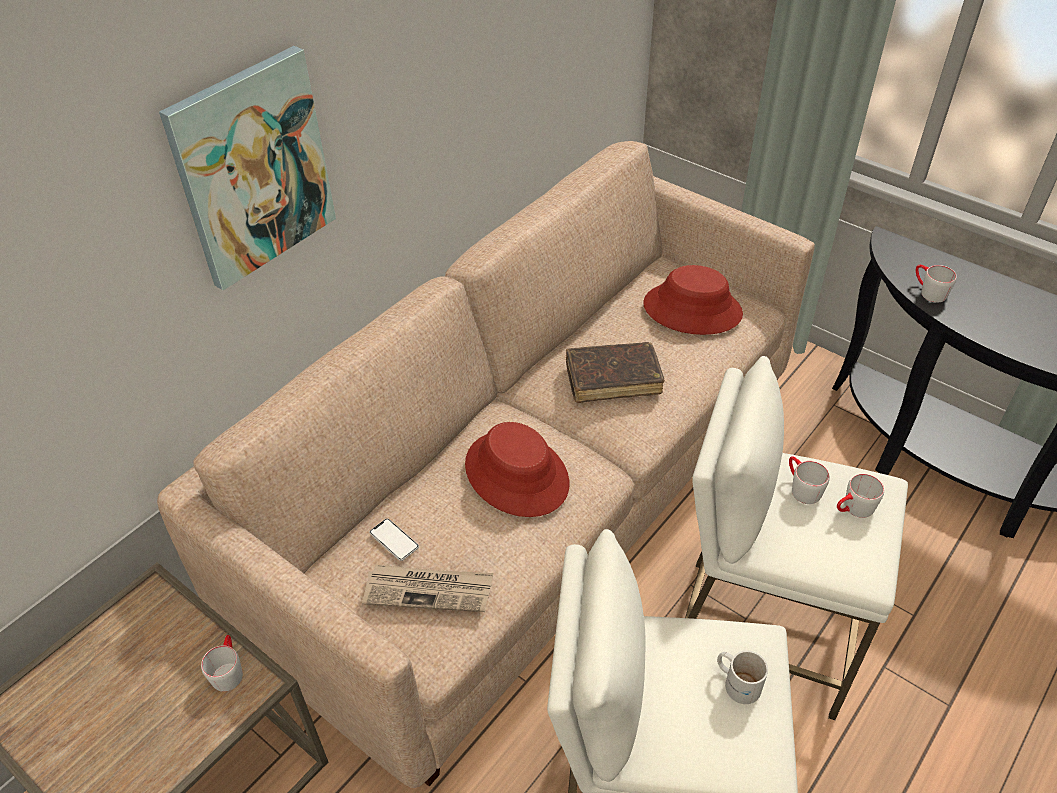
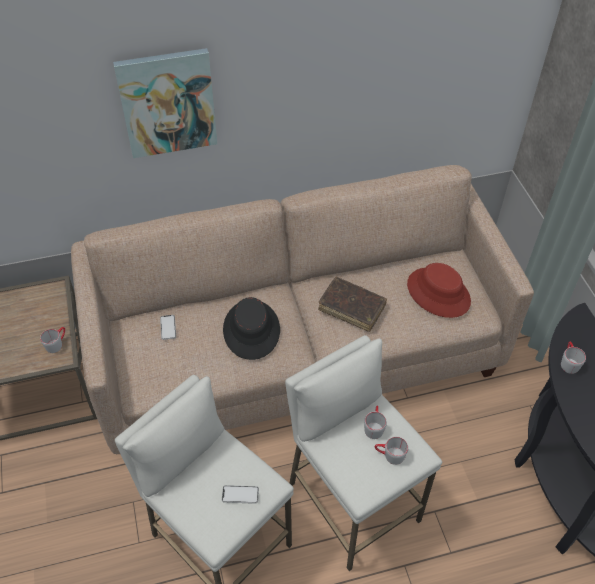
camera: 35 degrees right, 5 degrees up
(429, 590) = (162, 361): newspaper -> none
(517, 474) = (252, 330): red hat -> black hat
(738, 681) = (240, 495): white mug -> phone

